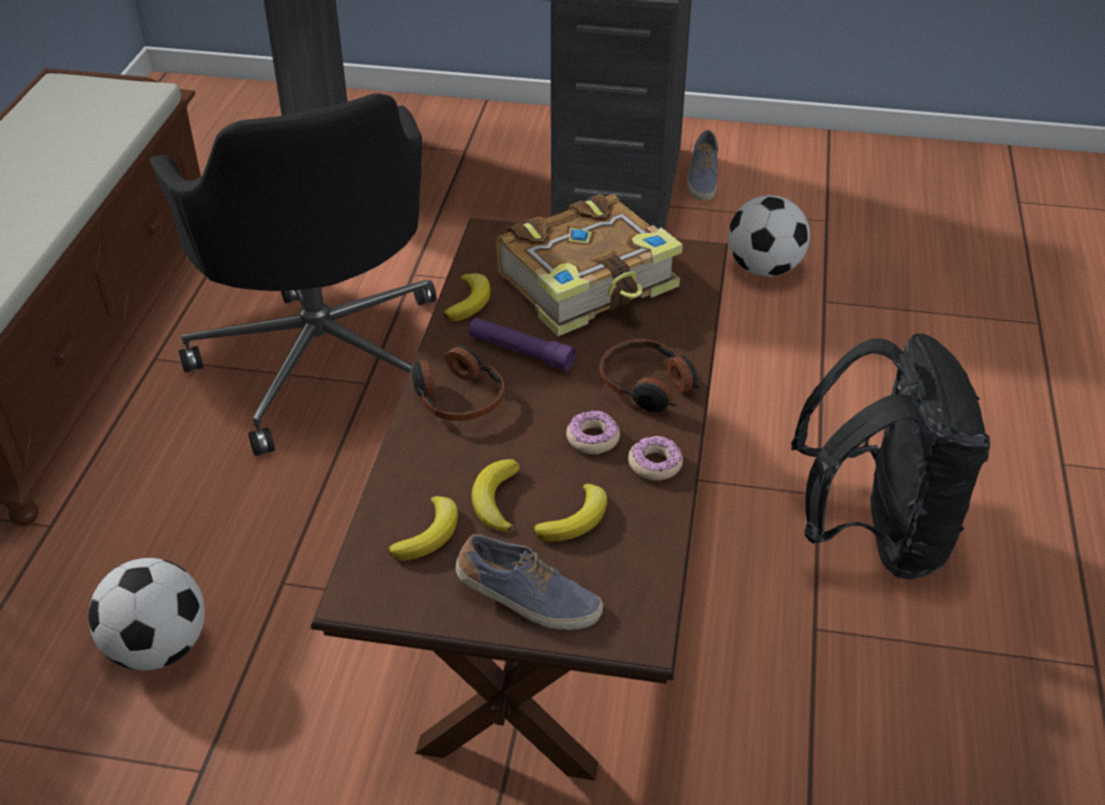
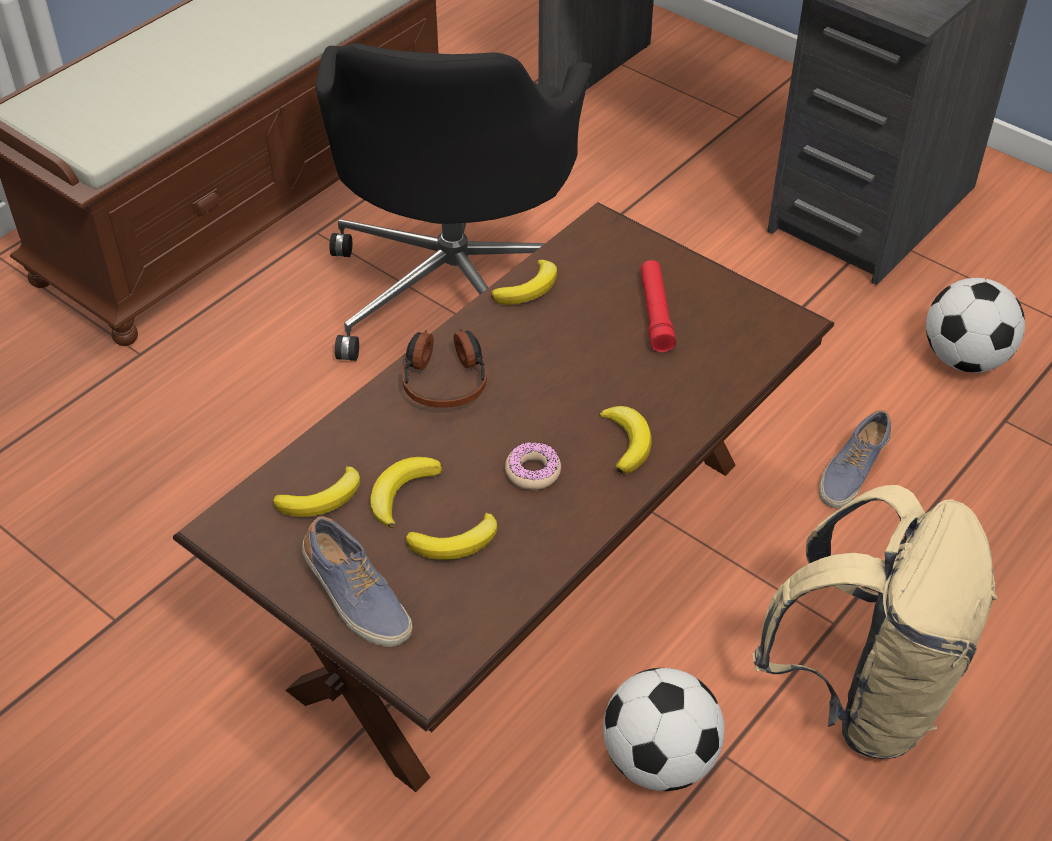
camera: 30 degrees right, 5 degrees up
(158, 647) = (151, 498): football -> football (659, 759)
(521, 352) = (535, 358): purple flashlight -> none
(589, 283) = (655, 313): book -> red flashlight
(648, 386) = (626, 442): headphones -> banana
(655, 464) = (569, 522): donut -> none
(702, 179) = (972, 232): shoe -> shoe (851, 471)
(876, 535) = (862, 693): black backpack -> beige backpack

